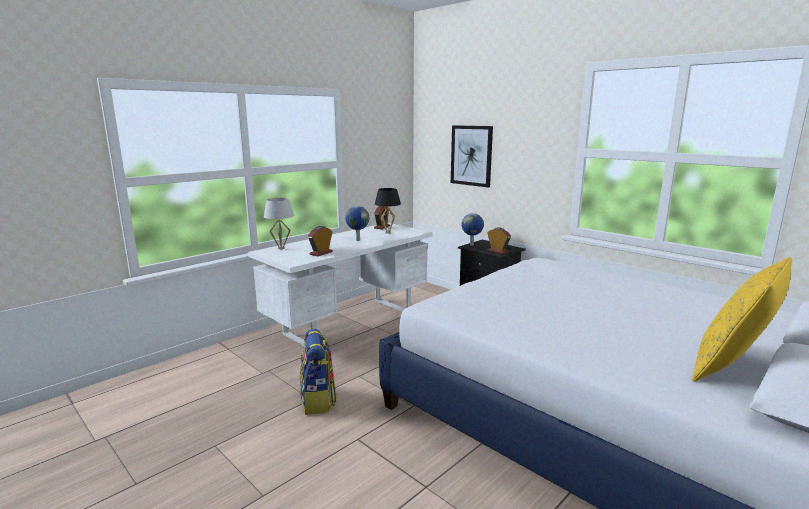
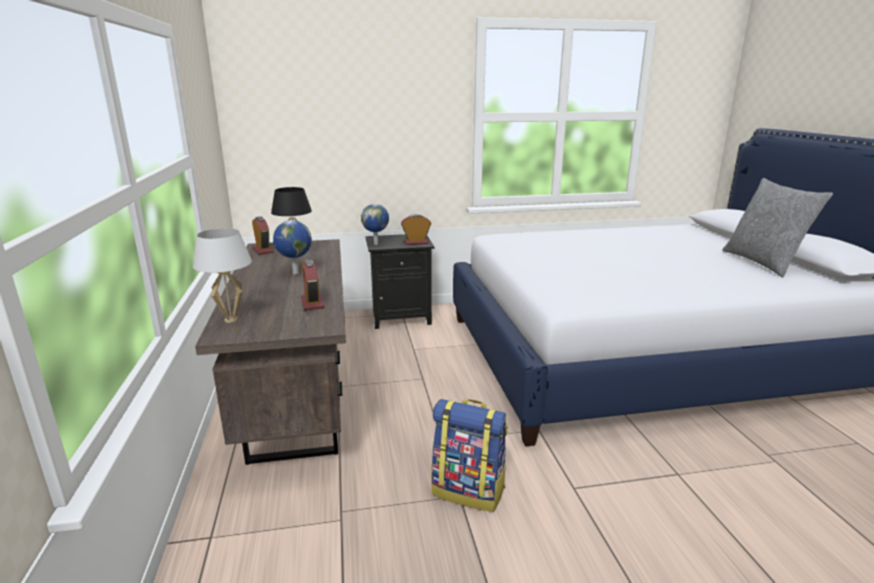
camera: 55 degrees left, 5 degrees up
(350, 322) = (297, 399): white desk -> brown desk
(471, 155) = (333, 131): picture -> none
(732, 367) = (763, 263): yellow pillow -> grey pillow

